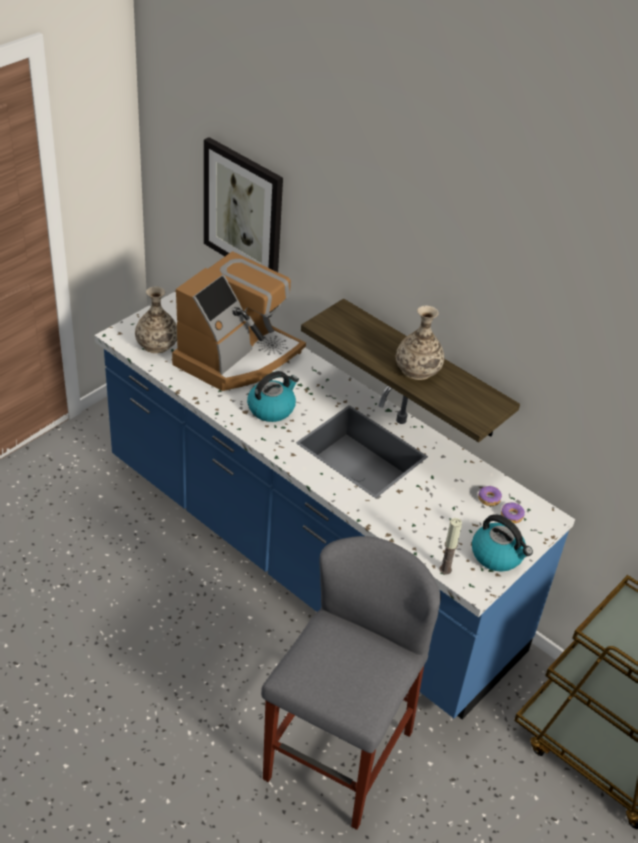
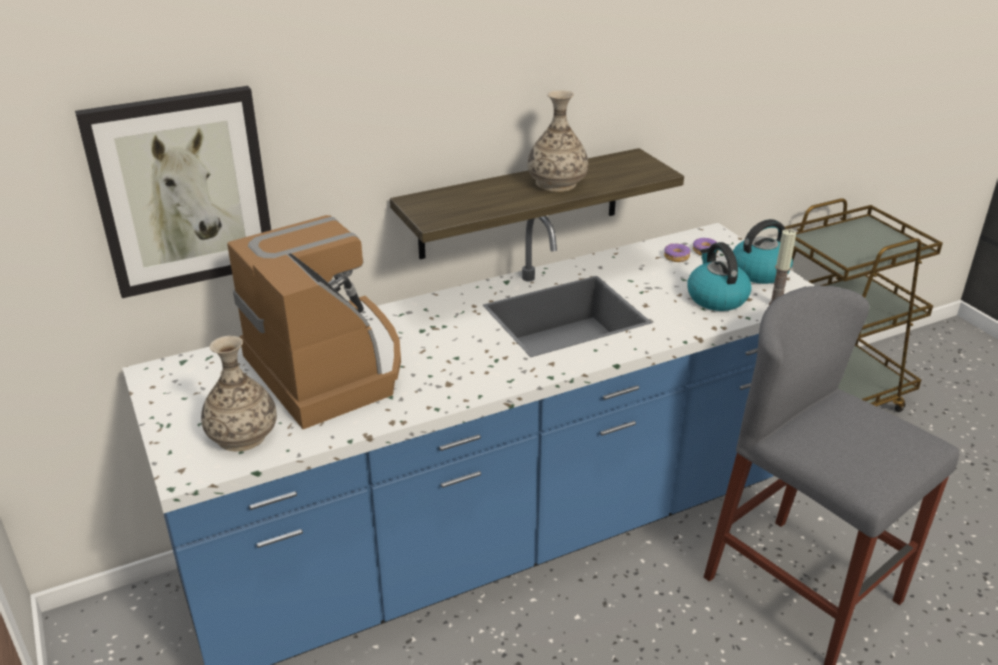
camera: 65 degrees left, 10 degrees down
(271, 408) = (454, 361): kettle -> kettle (716, 297)

